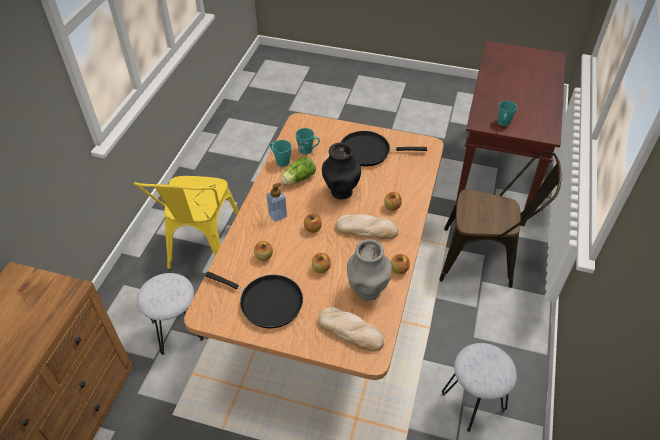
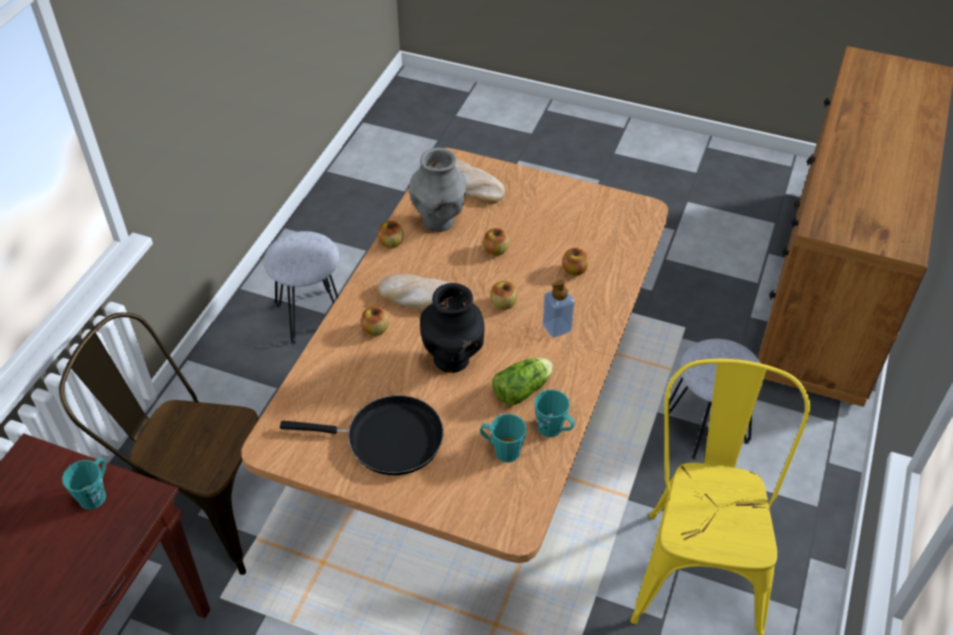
camera: 175 degrees left, 0 degrees up
(267, 302) = (567, 217): black frying pan -> none

